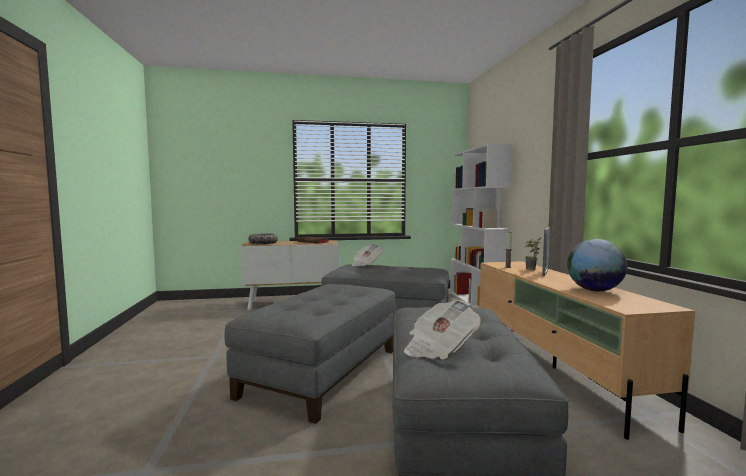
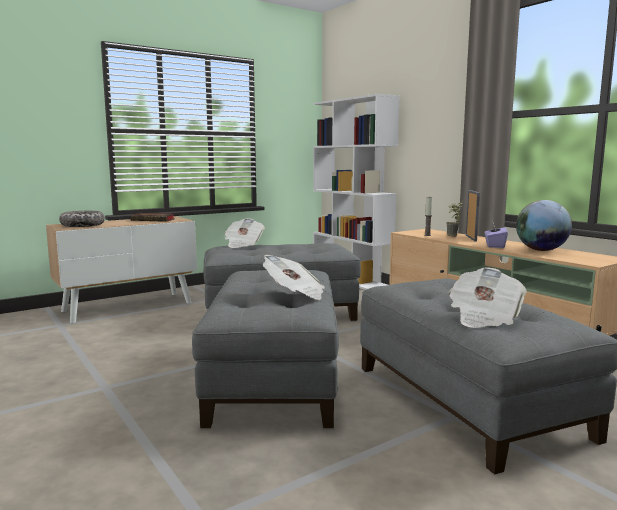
camera: 25 degrees left, 5 degrees up
(327, 305) = (295, 294): none -> newspaper
(552, 282) = (494, 246): none -> purple tissue box

